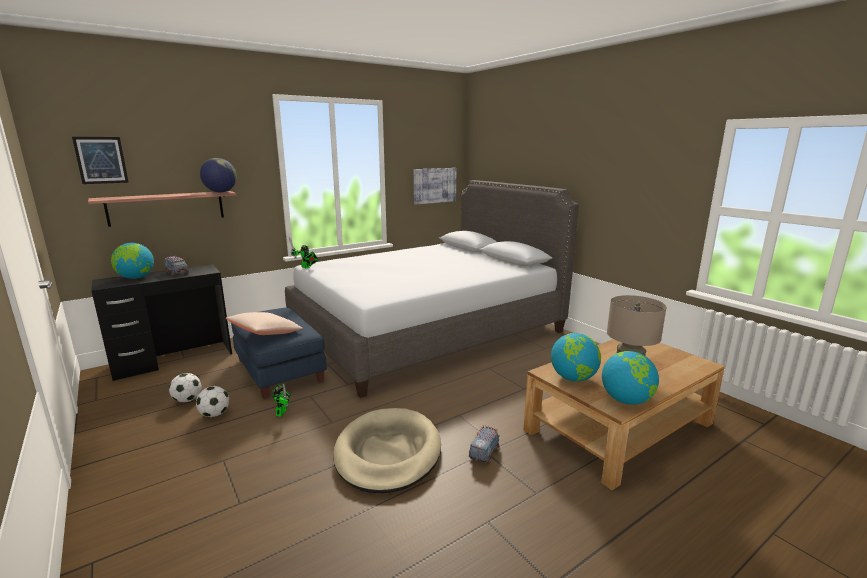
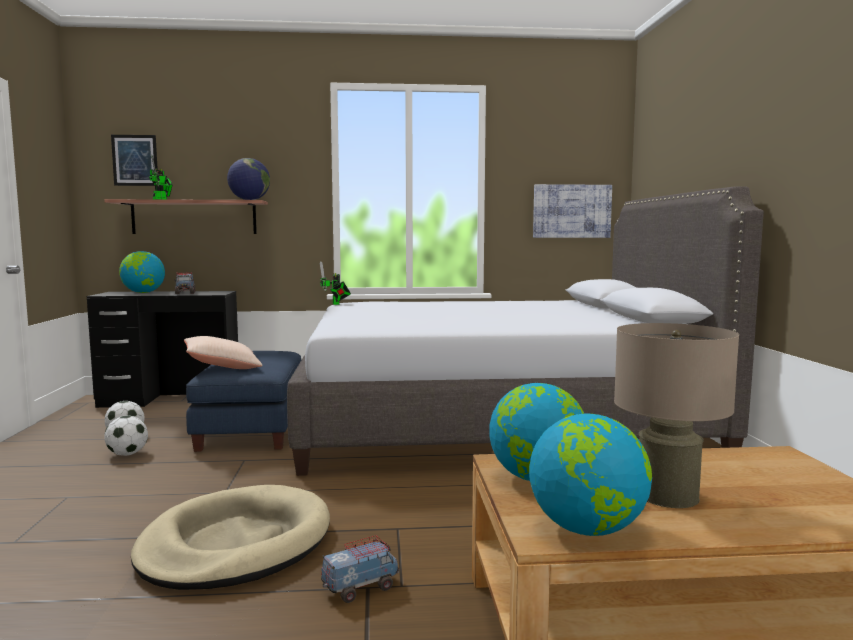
camera: 30 degrees right, 10 degrees down
(282, 411) = (192, 468): toy robot -> toy robot (162, 199)

